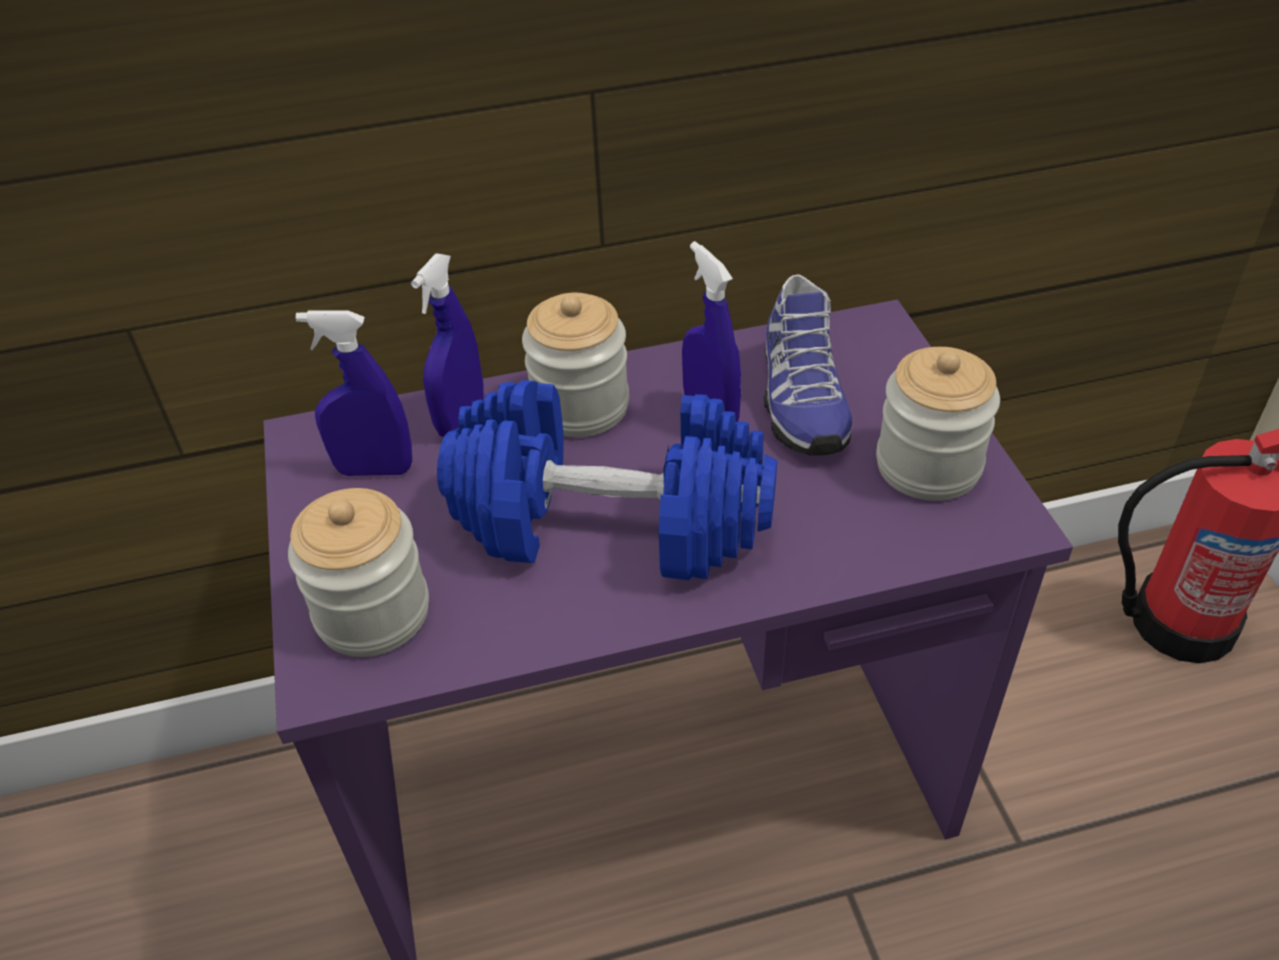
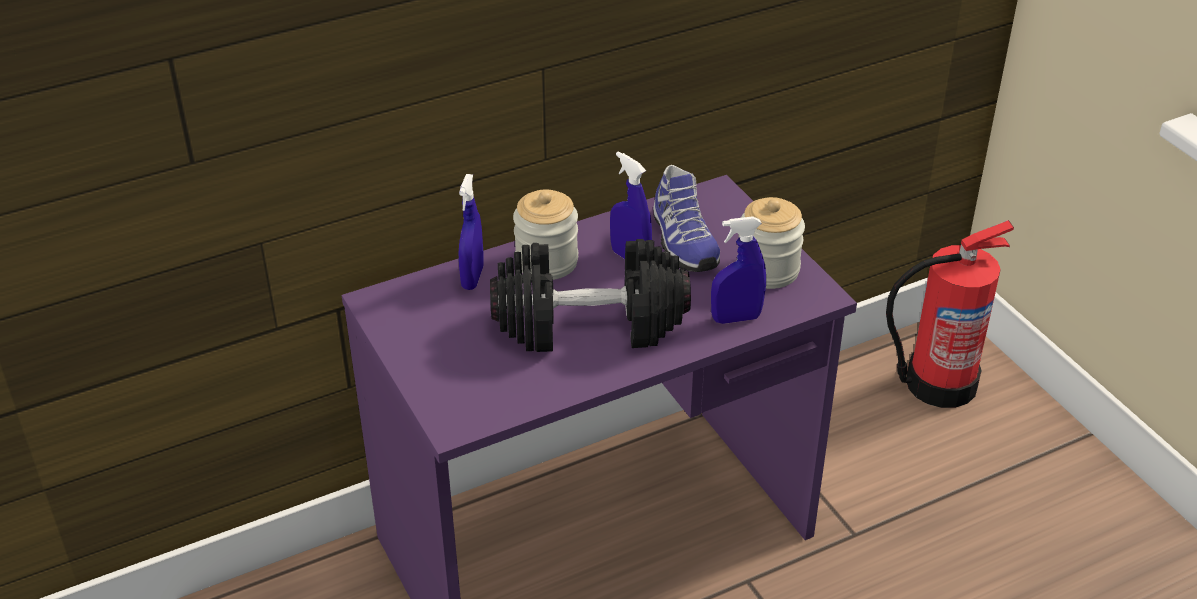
camera: 15 degrees left, 5 degrees down
(373, 613) = (466, 389): jar -> none
(374, 469) = (430, 314): blue spray bottle -> blue spray bottle (736, 318)
(612, 521) = (590, 323): blue dumbbell -> black dumbbell

